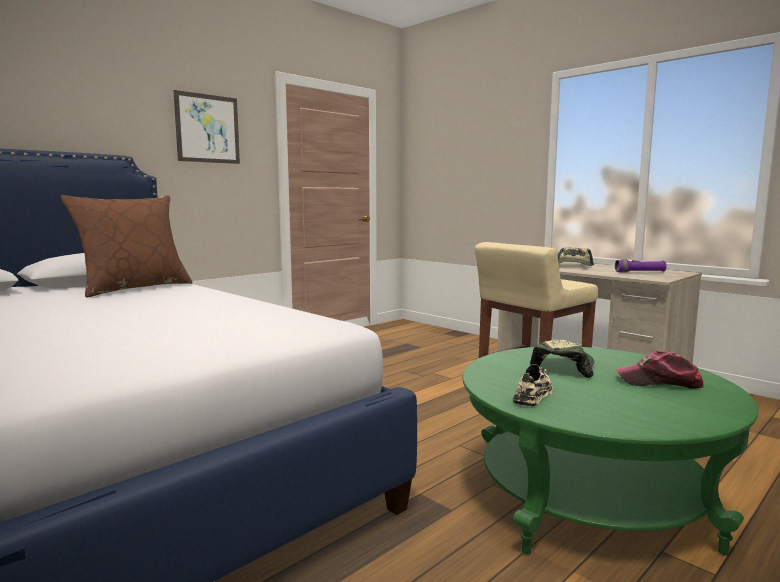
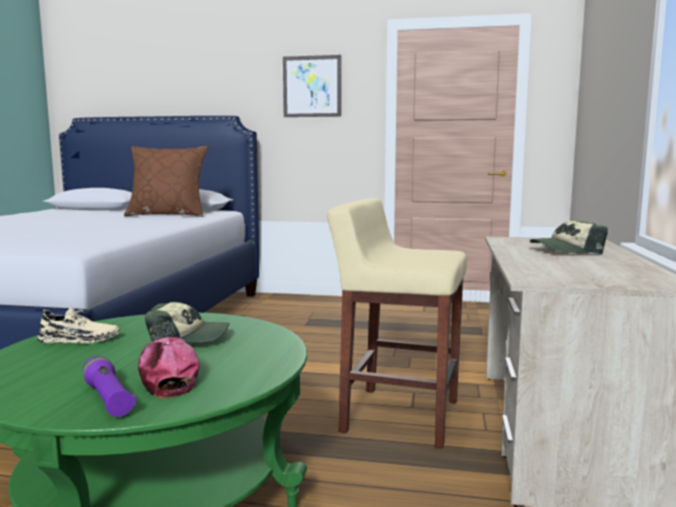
camera: 55 degrees right, 0 degrees up
(640, 272) = (588, 270): purple flashlight -> purple flashlight (108, 399)

